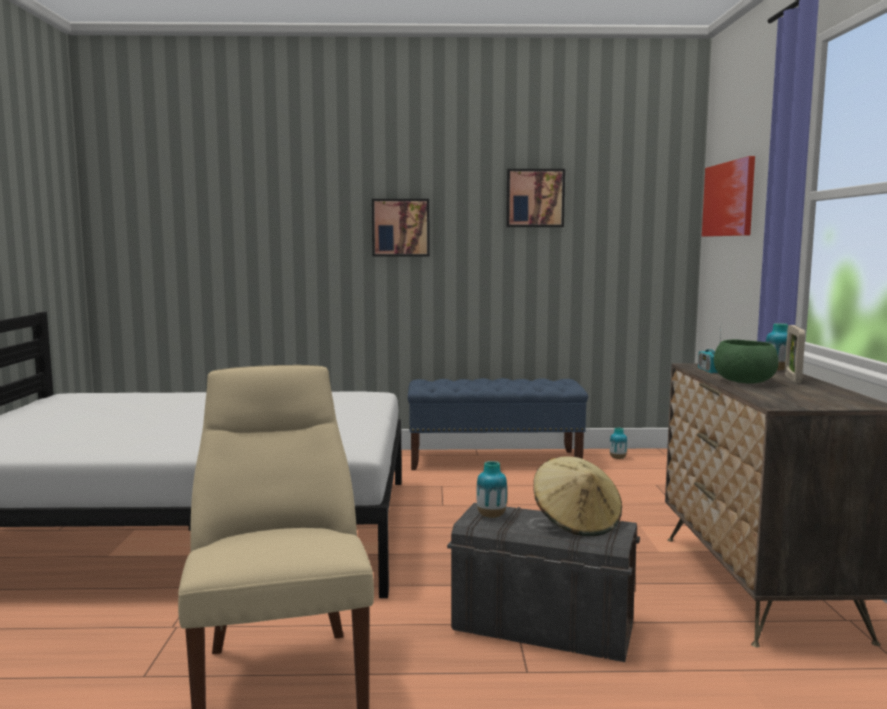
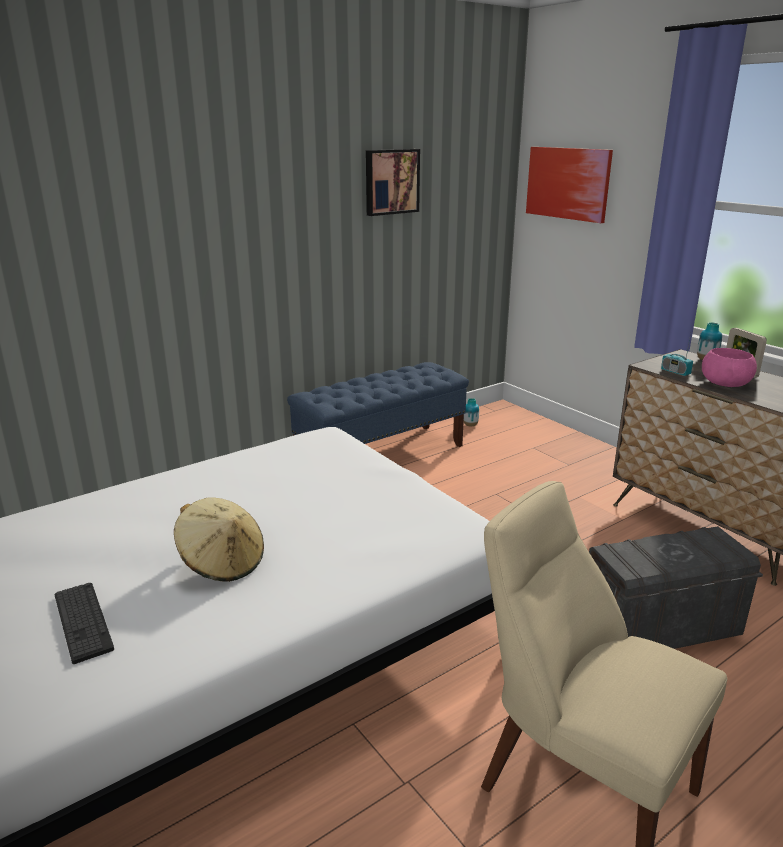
camera: 35 degrees left, 15 degrees up
(52, 429) = (83, 622): none -> keyboard
(401, 227) = (263, 225): picture -> none
(491, 516) = (631, 558): vase -> none
(576, 523) = (690, 542): beige hat -> beige hat (222, 562)
(745, 381) = (726, 383): green bowl -> pink bowl

